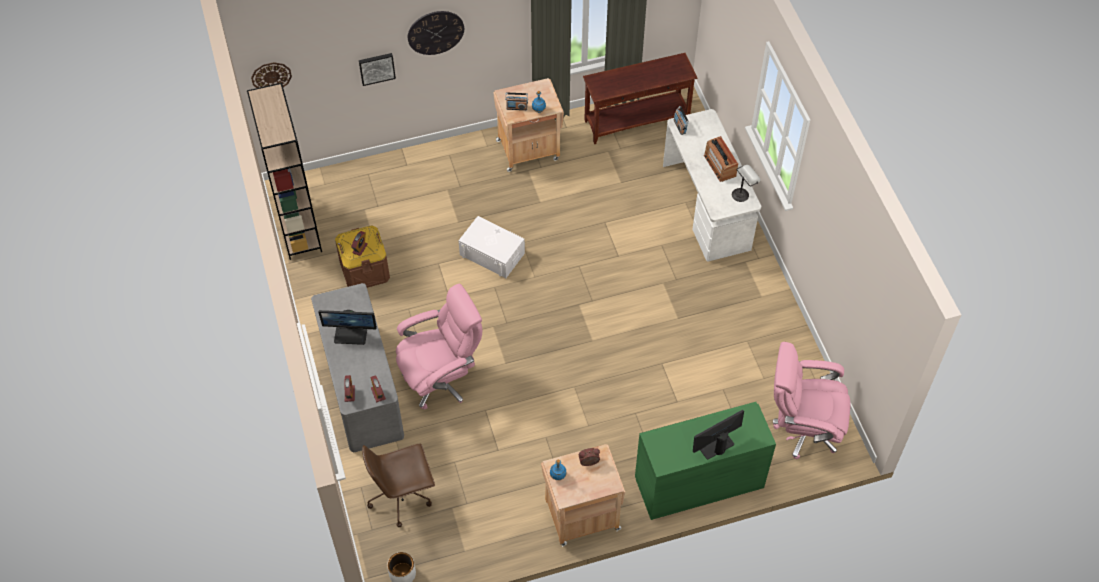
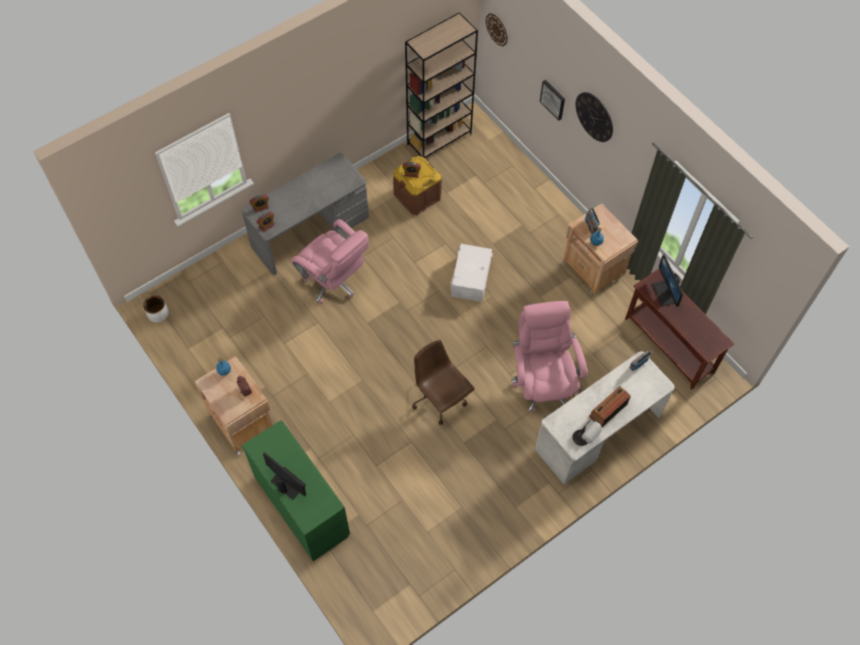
camera: 70 degrees right, 5 degrees up
(351, 334) = (314, 189): monitor -> monitor (665, 293)
(403, 496) = (223, 291): brown office chair -> brown office chair (440, 401)
(802, 430) = (383, 580): pink office chair -> pink office chair (541, 383)

